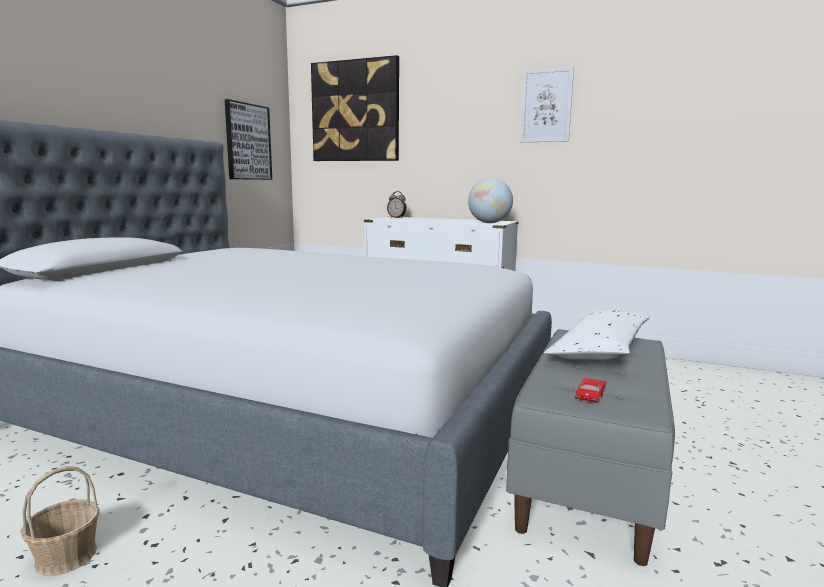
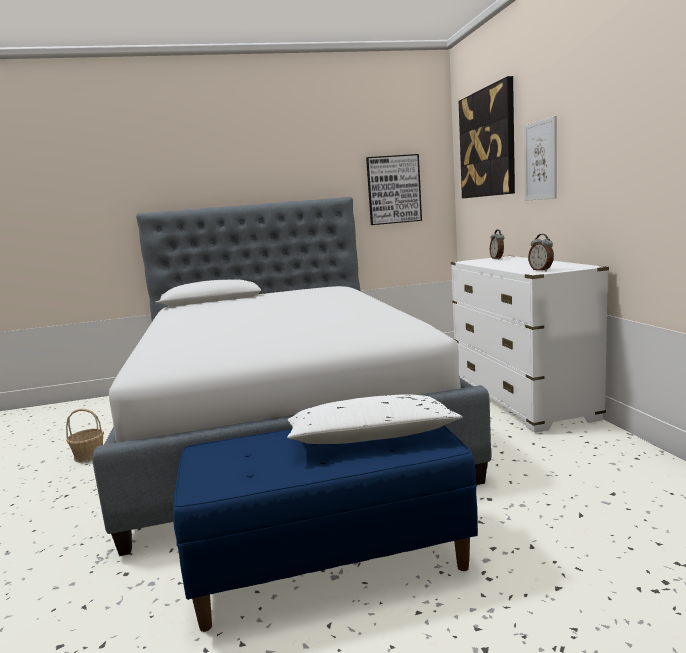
camera: 55 degrees right, 0 degrees up
(489, 223) = (541, 270): globe -> alarm clock
(546, 105) = (636, 105): picture -> picture (540, 160)
(589, 474) = (330, 562): grey bench -> blue bench
(590, 394) = (231, 462): red toy car -> none

